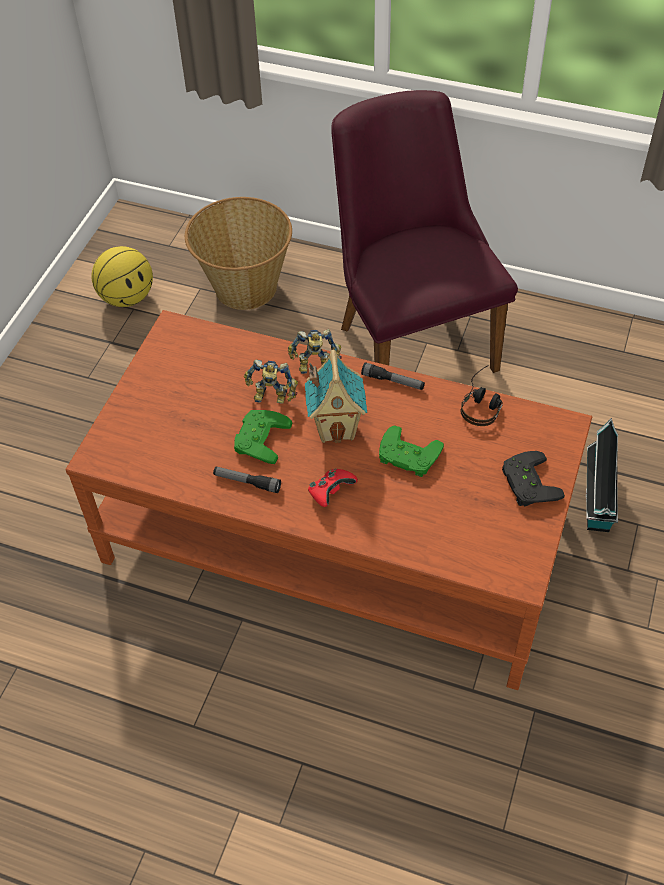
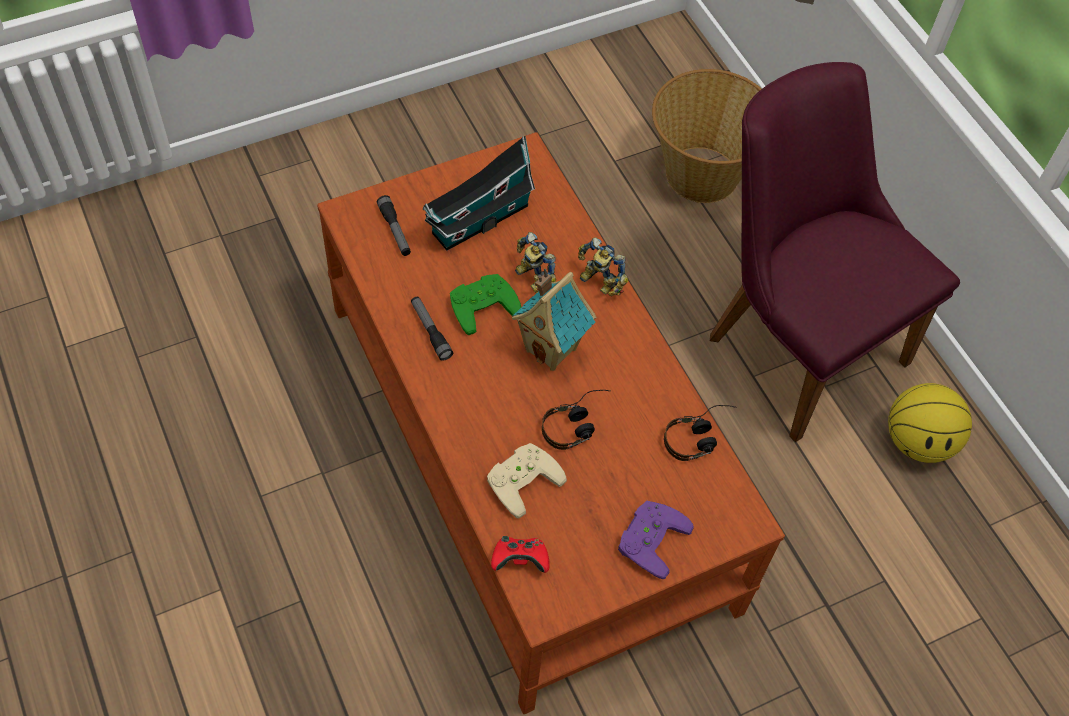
camera: 40 degrees right, 5 degrees up
(128, 297) = (593, 106): basketball -> basketball (918, 442)
(331, 493) = (482, 398): red game controller -> red game controller (520, 560)
(393, 381) = (646, 351): flashlight -> flashlight (395, 230)
(407, 457) = (578, 424): green game controller -> headphones
(409, 338) = (793, 338): purple chair -> purple chair turned 60 degrees counterclockwise
(414, 517) = (521, 478): none -> beige game controller
(526, 483) = (649, 538): black game controller -> purple game controller
(597, 499) = (790, 631): toy house -> toy house (477, 221)

